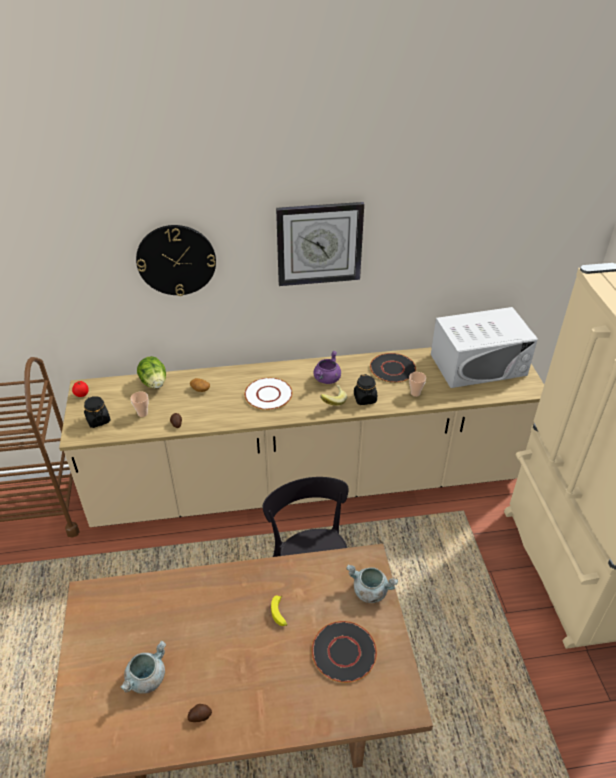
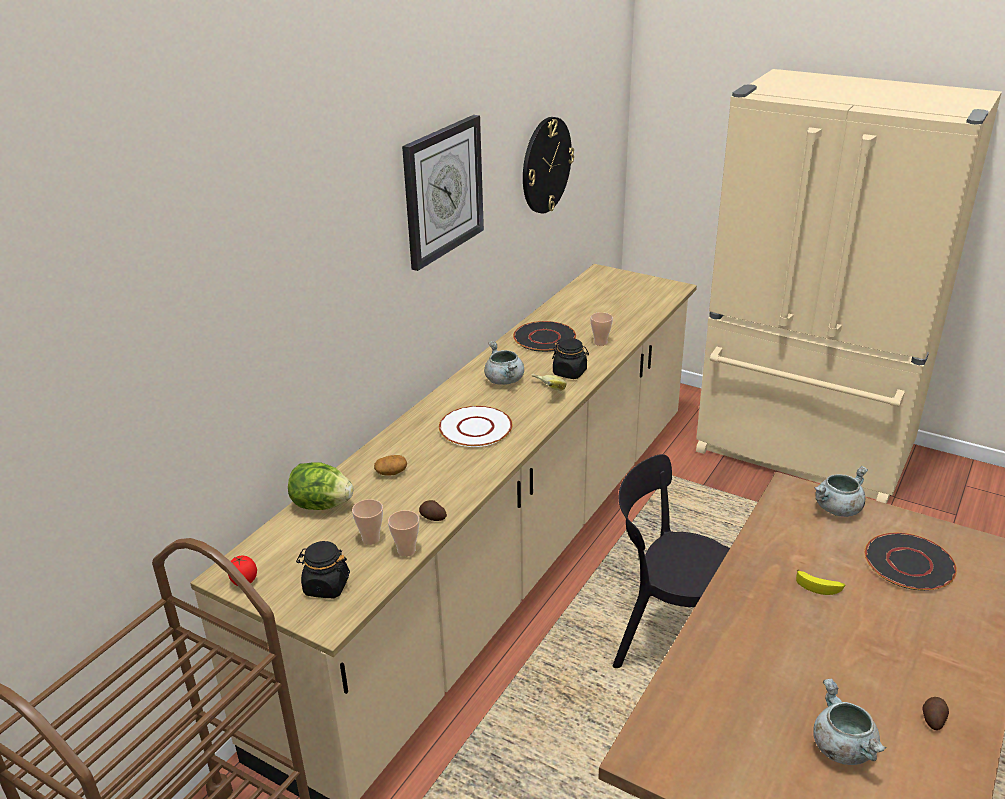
camera: 50 degrees left, 10 degrees down
(143, 430) = (406, 551): none -> cup
(176, 260) = (307, 273): wall clock -> wall clock (546, 165)
(327, 379) = (504, 381): purple cooking pot -> grey cooking pot
(478, 365) = (604, 295): white microwave -> none

